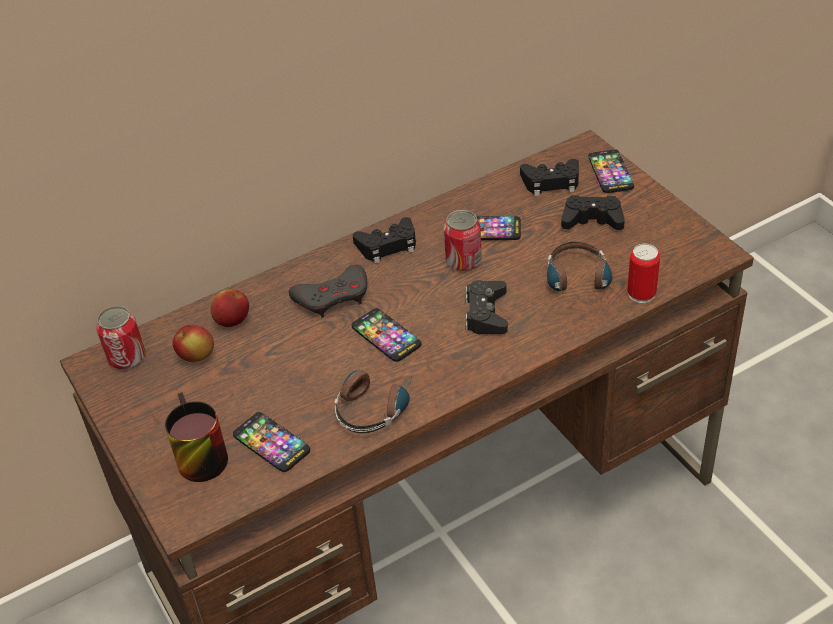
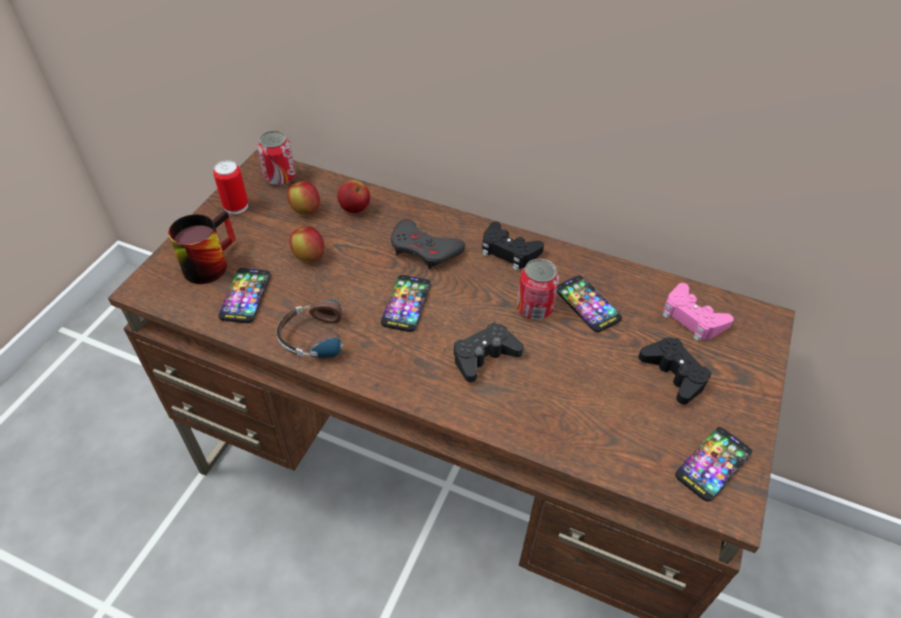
camera: 50 degrees right, 5 degrees up
(263, 378) = (309, 256): none -> apple
(551, 182) = (692, 318): black game controller -> pink game controller
(578, 284) = (579, 407): headphones -> none
(610, 172) = (753, 356): phone -> phone (713, 464)
(641, 294) = (611, 466): can -> can (236, 206)

